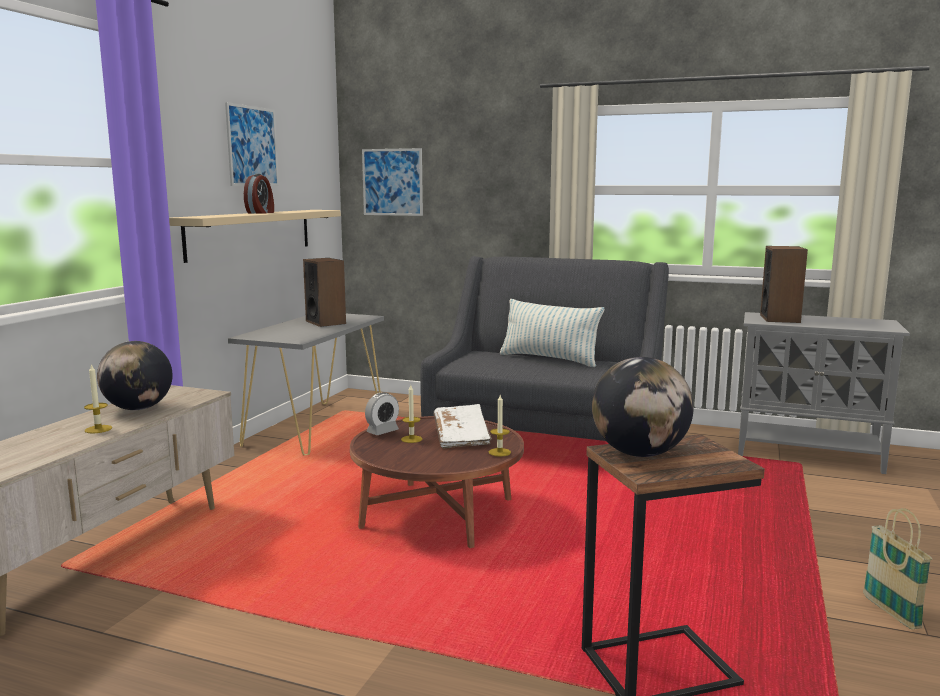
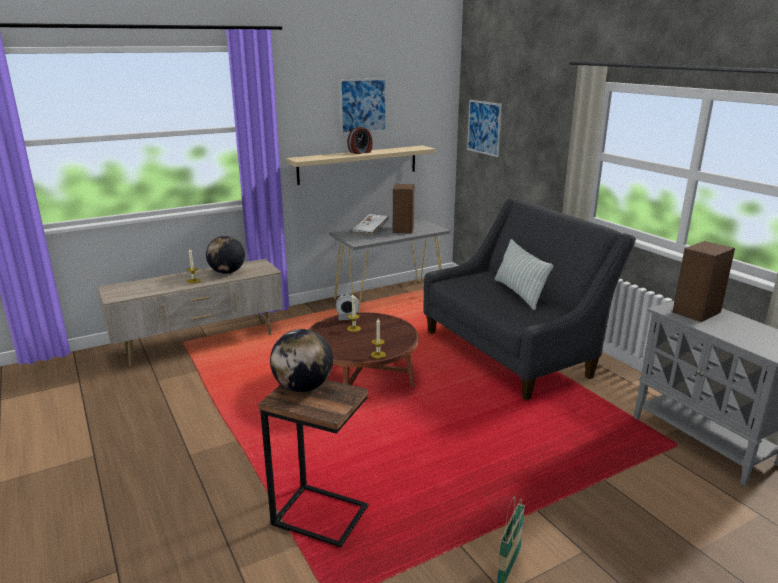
camera: 40 degrees right, 10 degrees up
(461, 437) = (380, 336): white book -> white book (370, 230)

